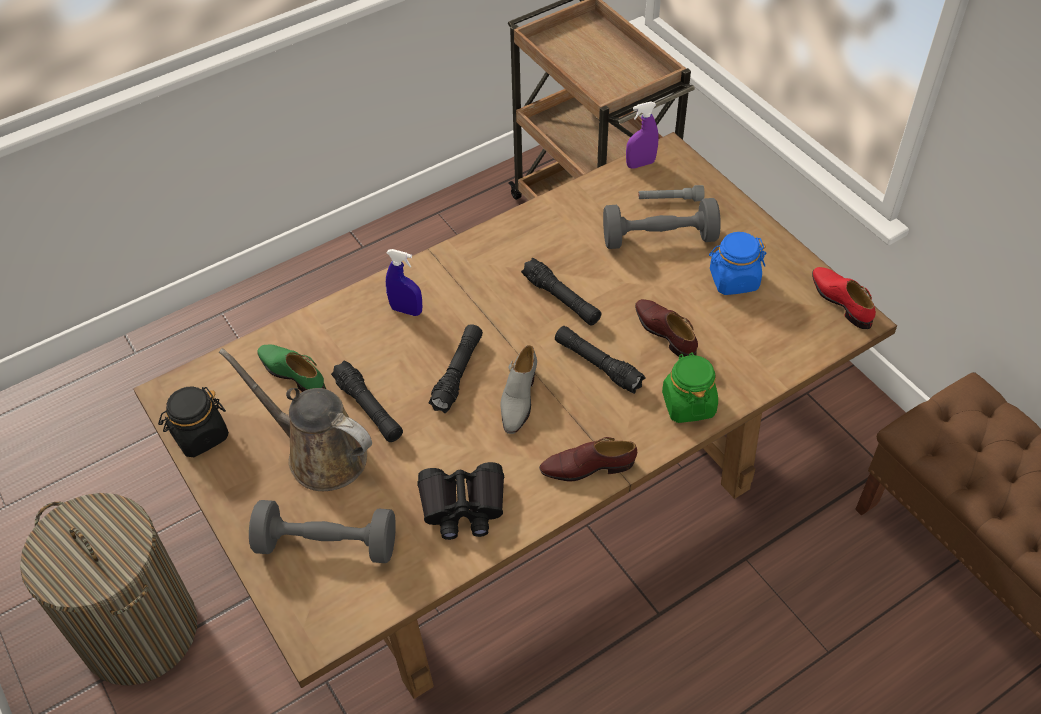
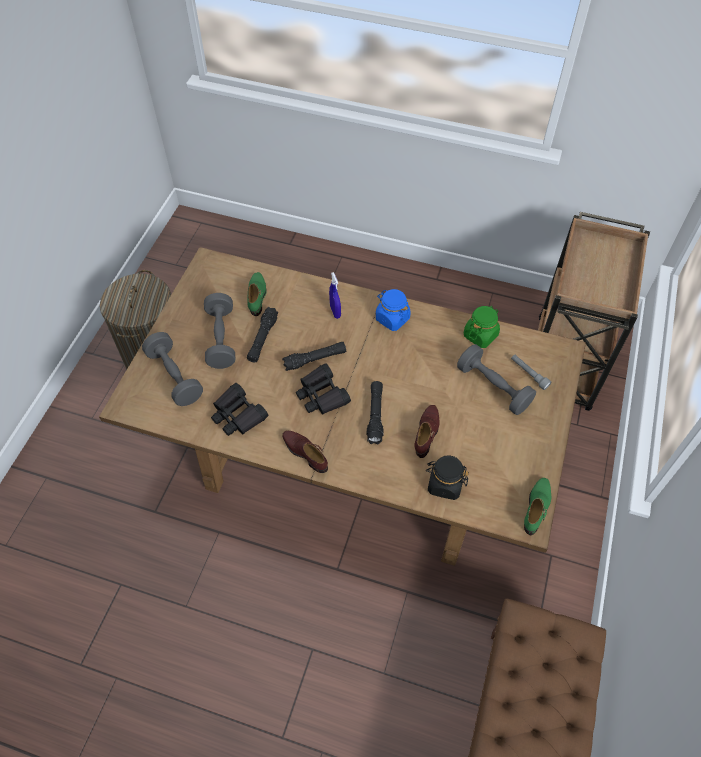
camera: 50 degrees right, 5 degrees up
(200, 436) = (194, 288): black jar -> black jar (444, 484)
(320, 454) = (221, 339): brown watering can -> grey dumbbell
(518, 399) = (321, 395): grey shoe -> black binoculars
(561, 299) = (405, 371): black flashlight -> none
(640, 164) = (541, 343): purple spray bottle -> none
(688, 404) = (387, 474): green jar -> green jar (480, 335)
(733, 280) = (498, 442): blue jar -> blue jar (392, 319)
(841, 301) = (536, 507): red shoe -> green shoe

